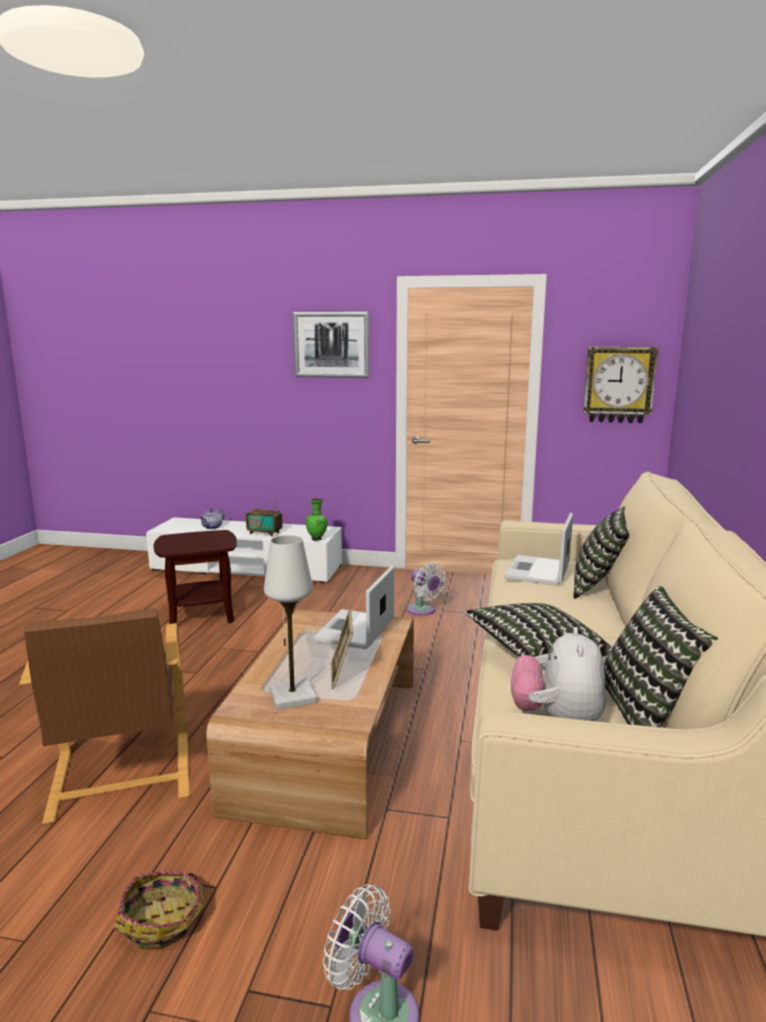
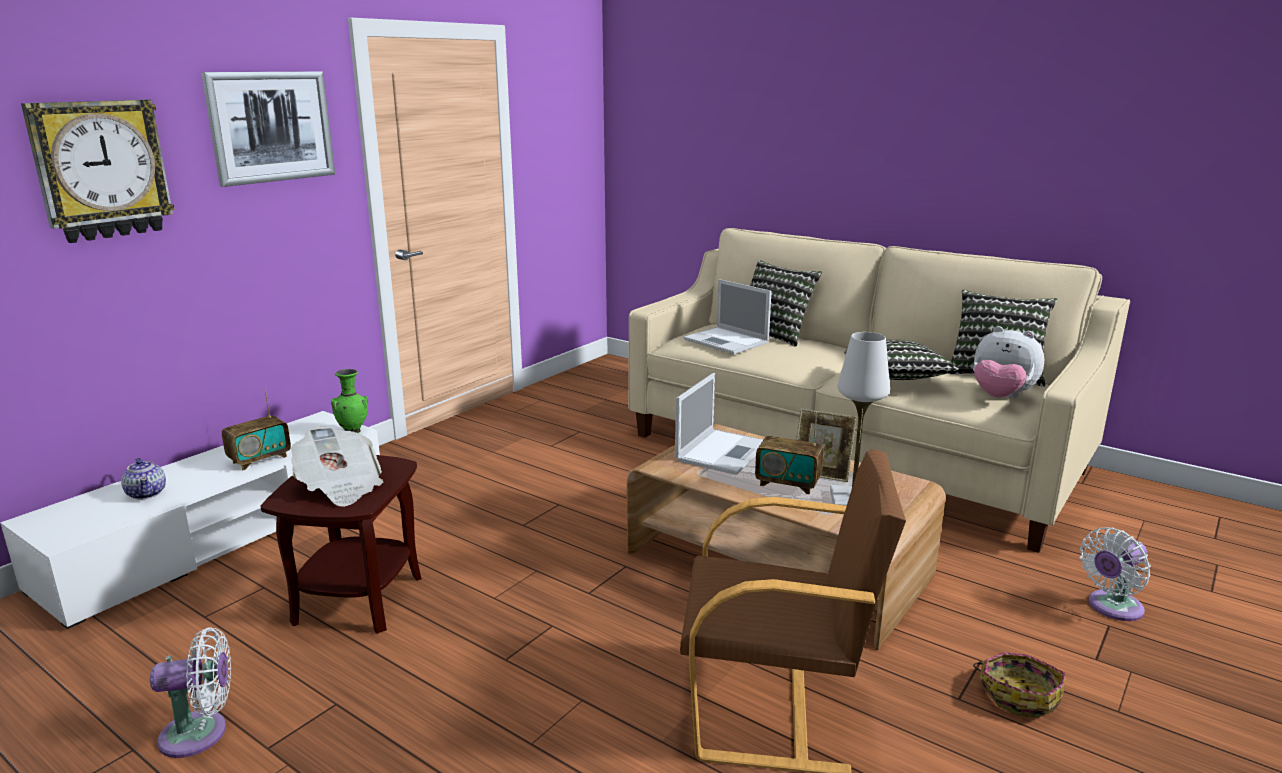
camera: 65 degrees left, 5 degrees up
(189, 542) = (340, 487): none -> newspaper
(309, 664) = (788, 484): none -> radio
(354, 630) = (723, 451): laptop -> laptop turned 105 degrees counterclockwise
(423, 611) = (540, 454): white fan -> white fan (200, 734)
(618, 384) = (569, 152): wall clock -> wall clock (101, 170)

